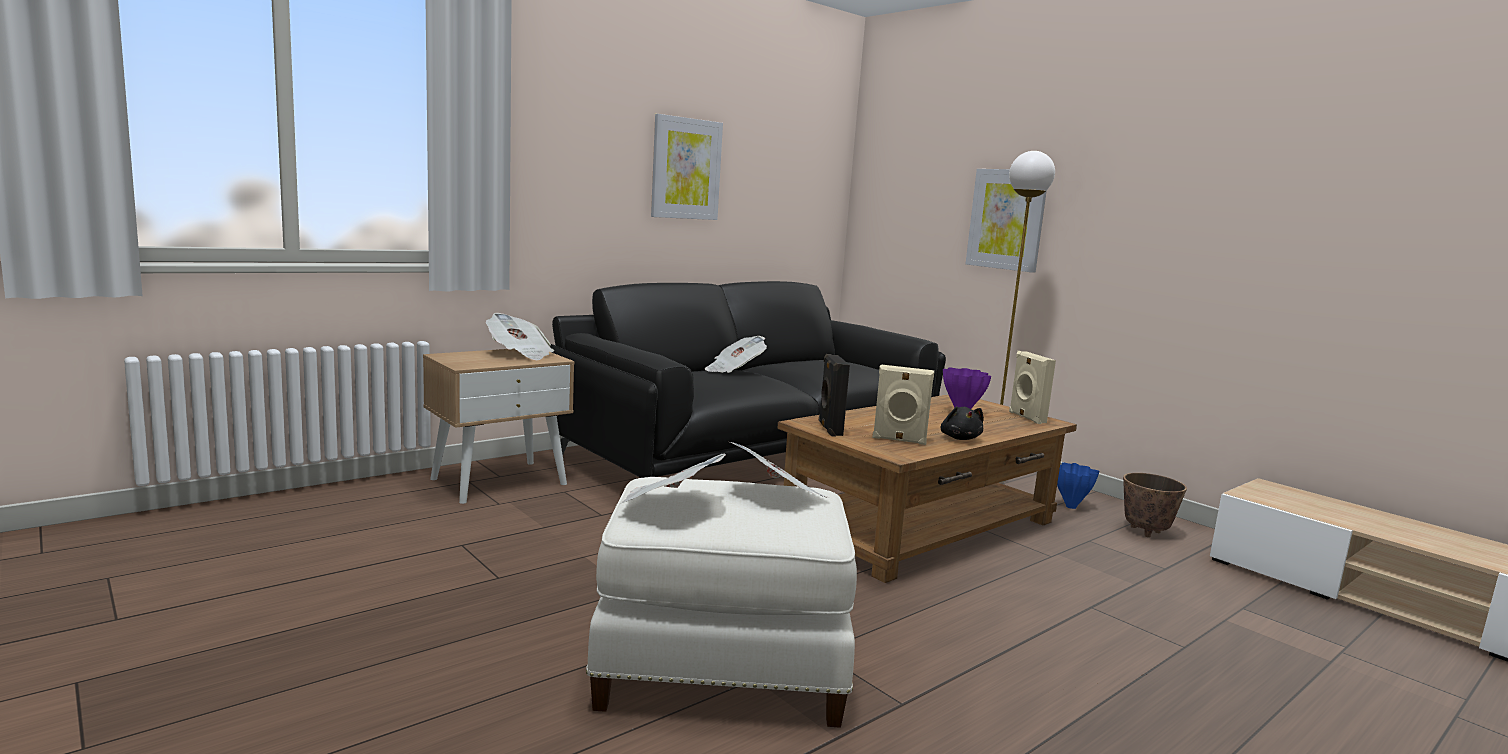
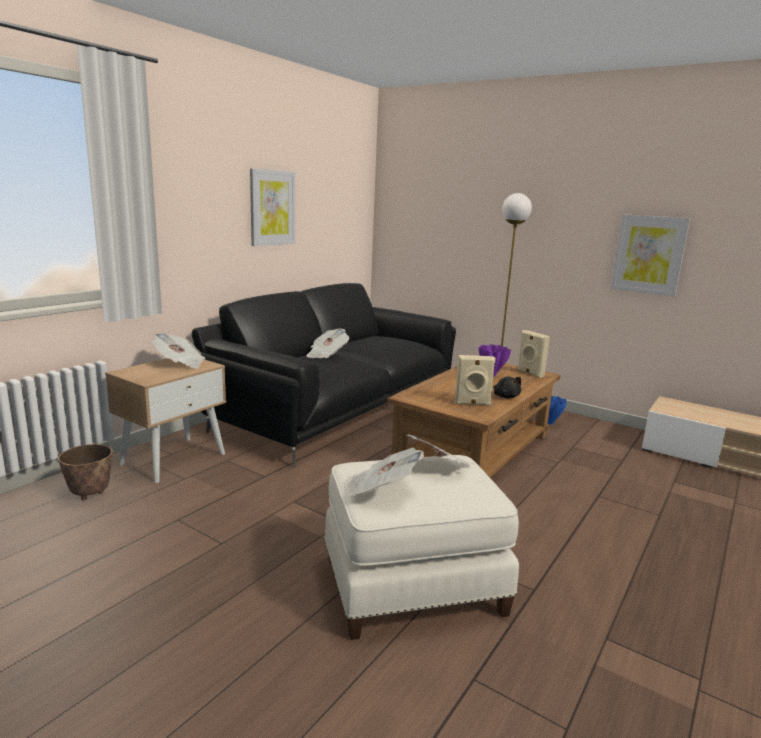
camera: 15 degrees left, 5 degrees up
(829, 429) = (424, 400): black speaker -> none
(1006, 219) = (491, 235): picture -> picture (649, 254)
(1146, 531) = (599, 435): planter -> planter (90, 494)

